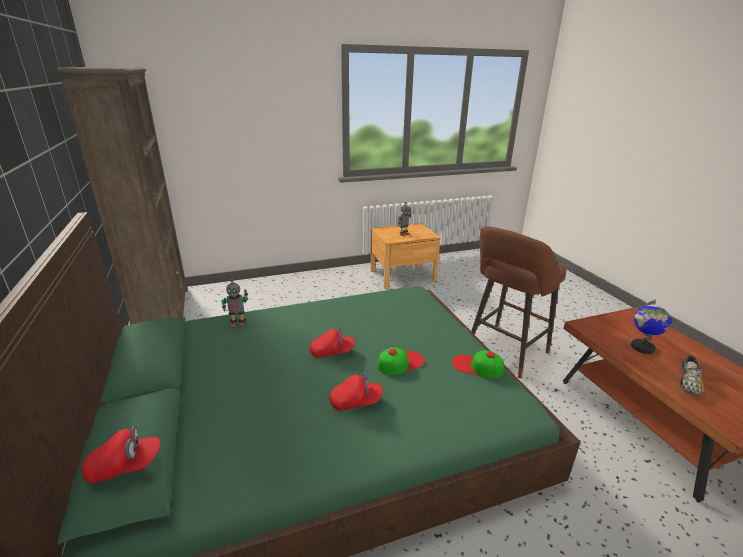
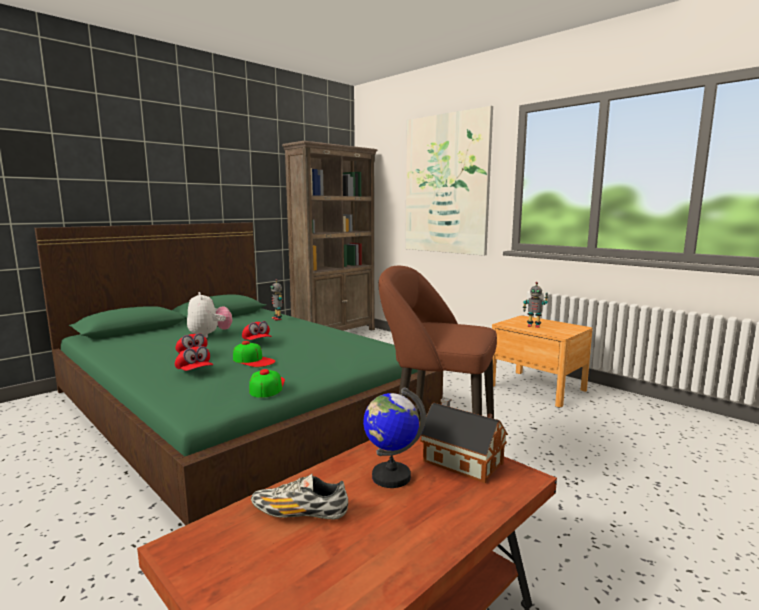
camera: 65 degrees right, 15 degrees down
(125, 466) = (103, 313): red cap -> red cap (194, 372)
(264, 118) = (446, 184): none -> picture
(265, 381) = (210, 335): none -> plush toy
(621, 323) = (460, 460): none -> toy house

